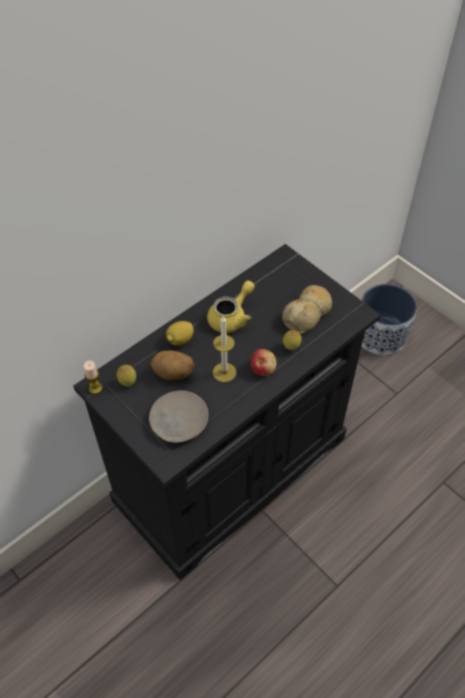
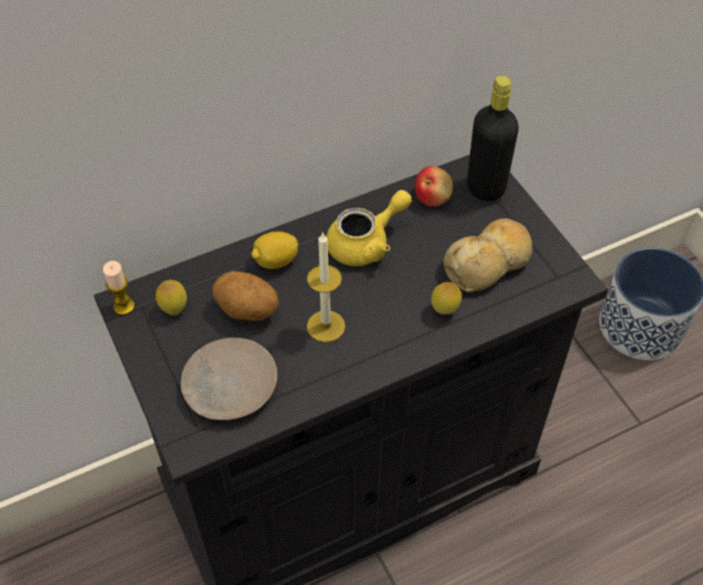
camera: 15 degrees right, 0 degrees up
(263, 368) = (388, 334): apple -> apple (432, 197)
(291, 269) = (485, 188): none -> black bottle

